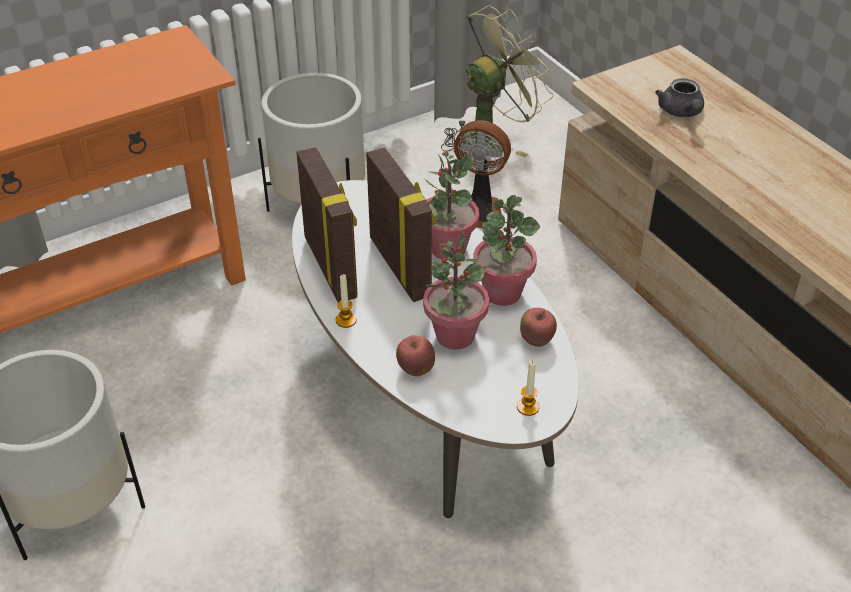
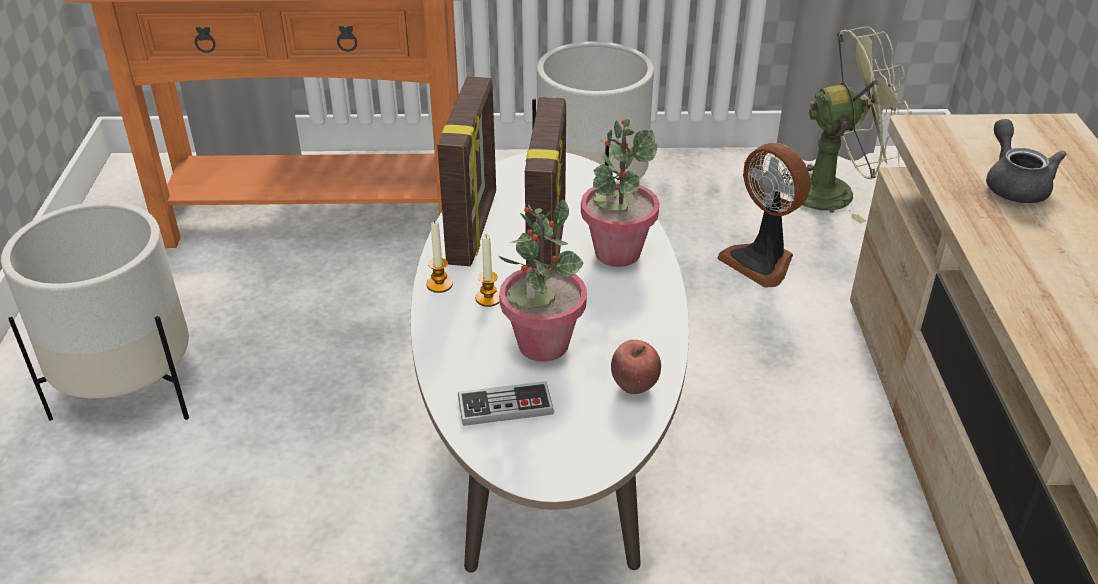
camera: 30 degrees right, 5 degrees down
(415, 369) = (466, 363): apple -> none
(467, 388) = (505, 406): none -> game controller
(502, 292) = (640, 320): potted plant -> none
(528, 407) = (558, 456): candle -> candle (488, 298)
(681, 112) = (1014, 184): grey teapot -> grey teapot turned 150 degrees clockwise

